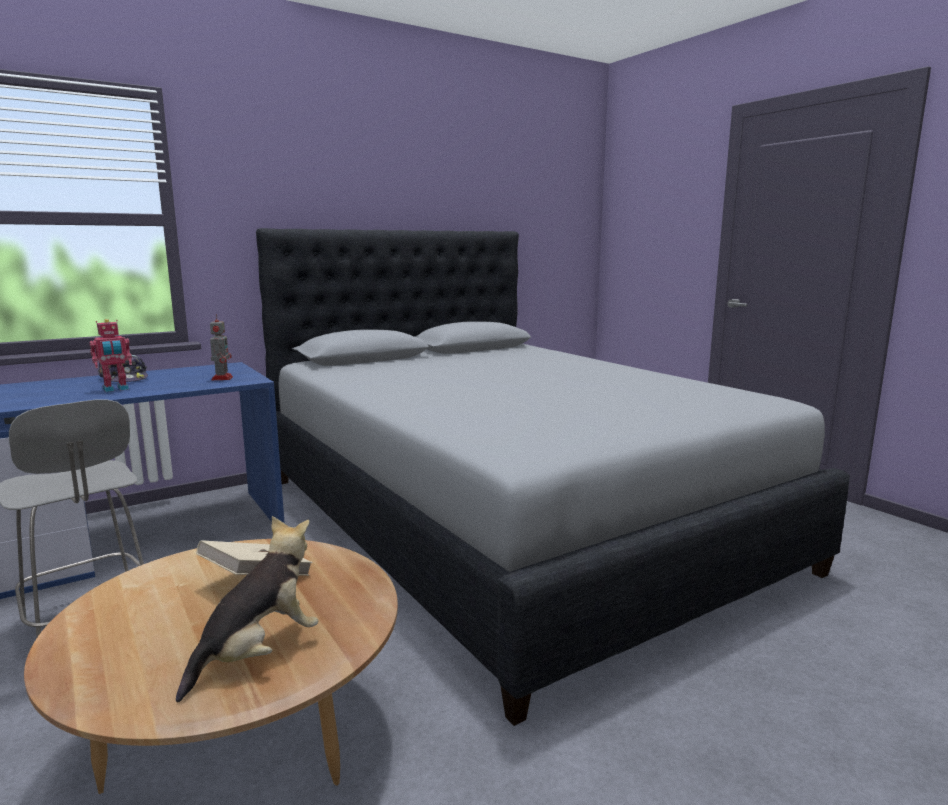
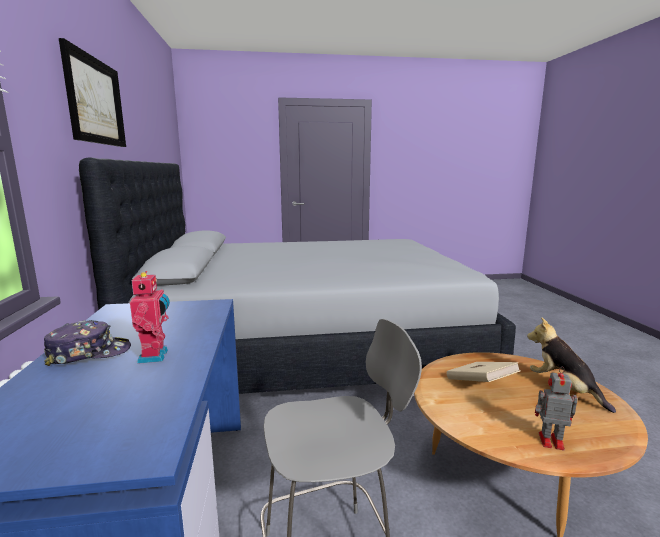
camera: 65 degrees left, 0 degrees up
(222, 378) = (184, 312): toy robot -> toy robot (549, 441)
(332, 171) = (95, 101): none -> picture

